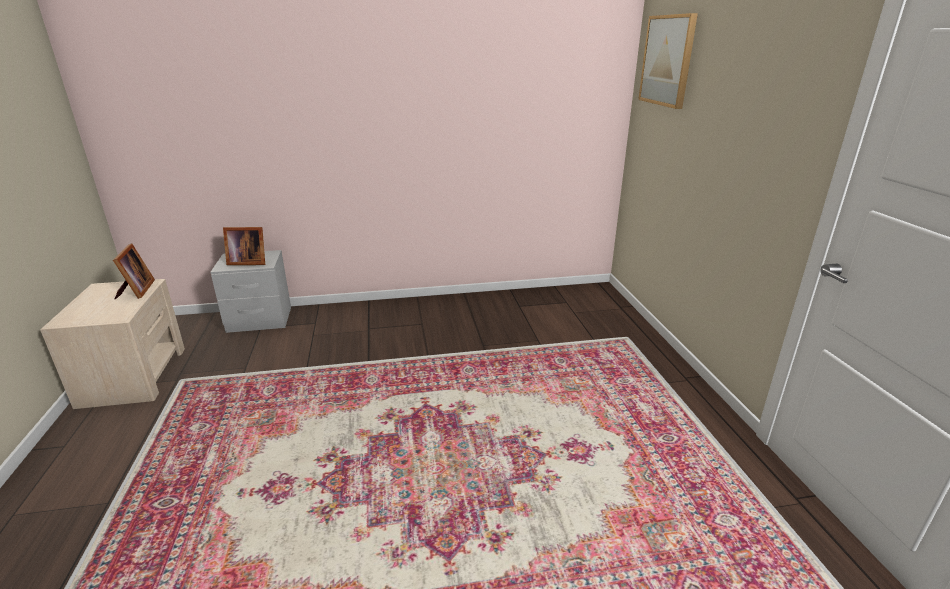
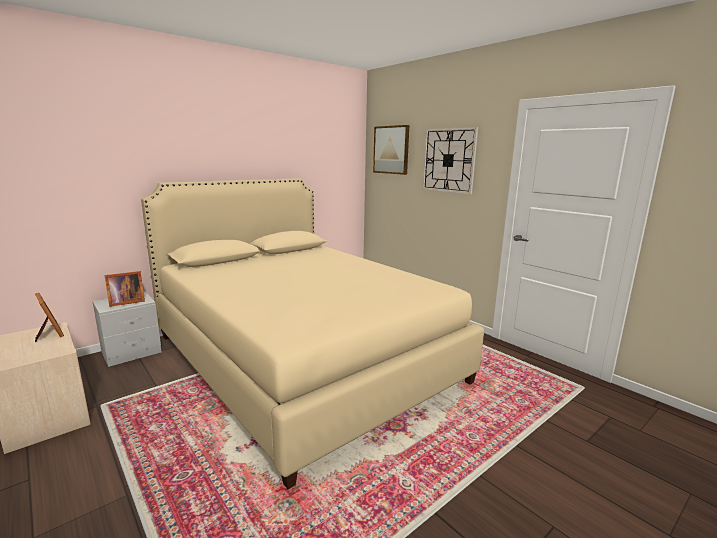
camera: 30 degrees left, 10 degrees down
(422, 383) = (302, 358): none -> beige bed
(745, 88) = (449, 160): none -> wall clock

